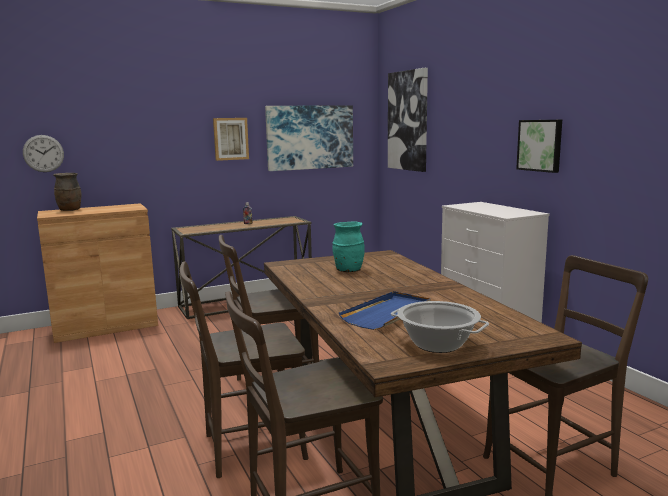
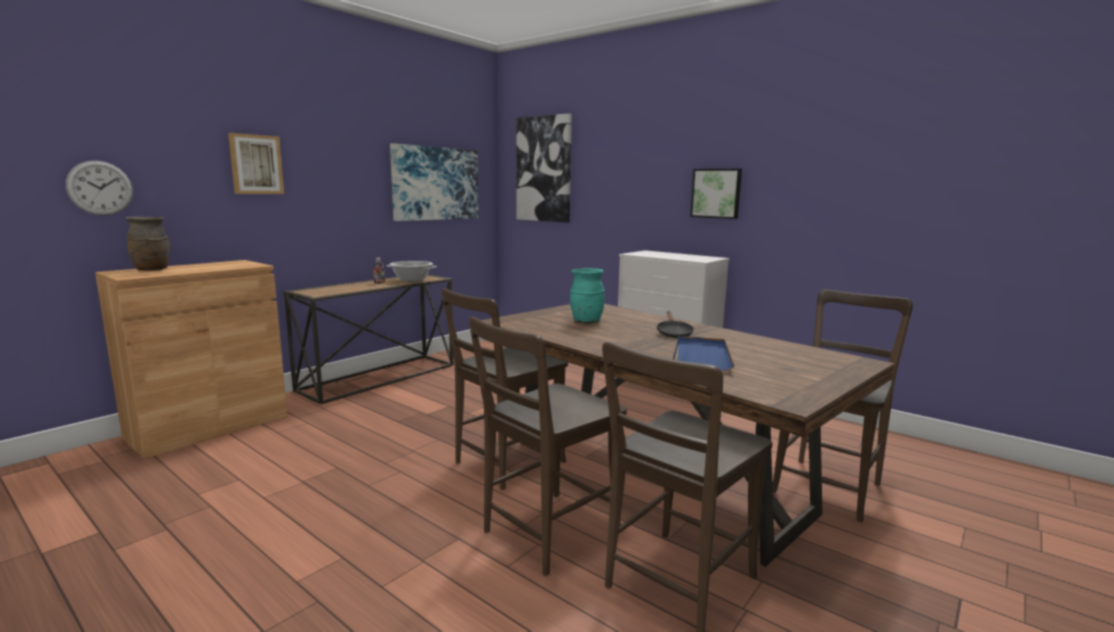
camera: 25 degrees left, 0 degrees up
(230, 139) = (352, 180): picture -> picture (256, 164)
(407, 288) = (673, 333): none -> black frying pan
(437, 344) = (796, 379): cooking pot -> cooking pot (411, 280)

